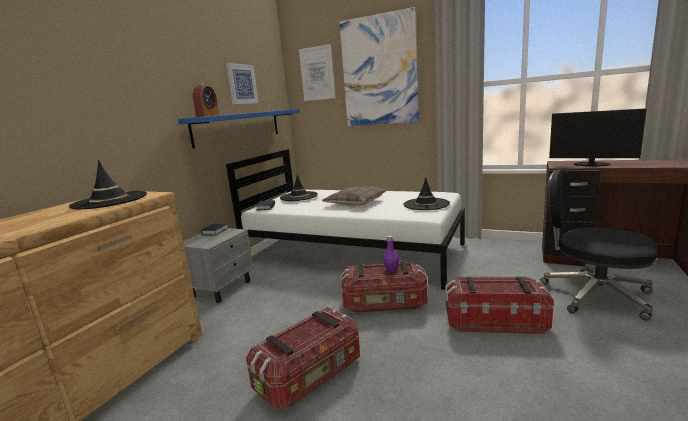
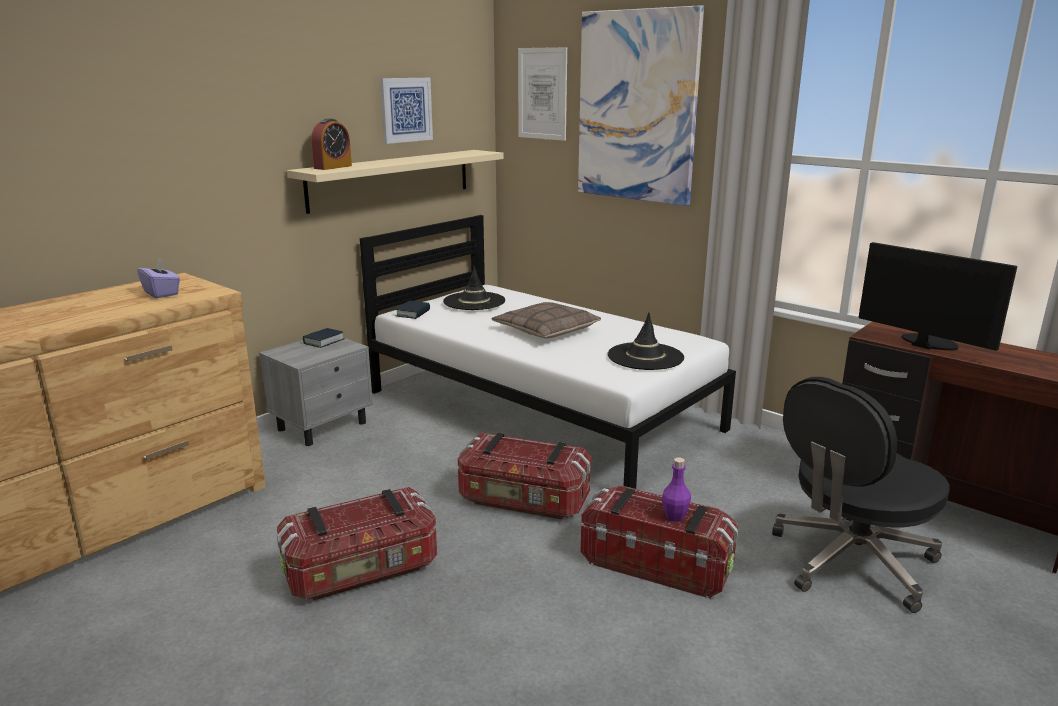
camera: 15 degrees right, 5 degrees up
(110, 201) = (161, 293): black hat -> purple tissue box
(238, 127) = (391, 179): blue shelf -> beige shelf
(391, 270) = (538, 452): purple bottle -> purple bottle (675, 516)
(593, 294) = (850, 562): black office chair -> black office chair turned 90 degrees counterclockwise

